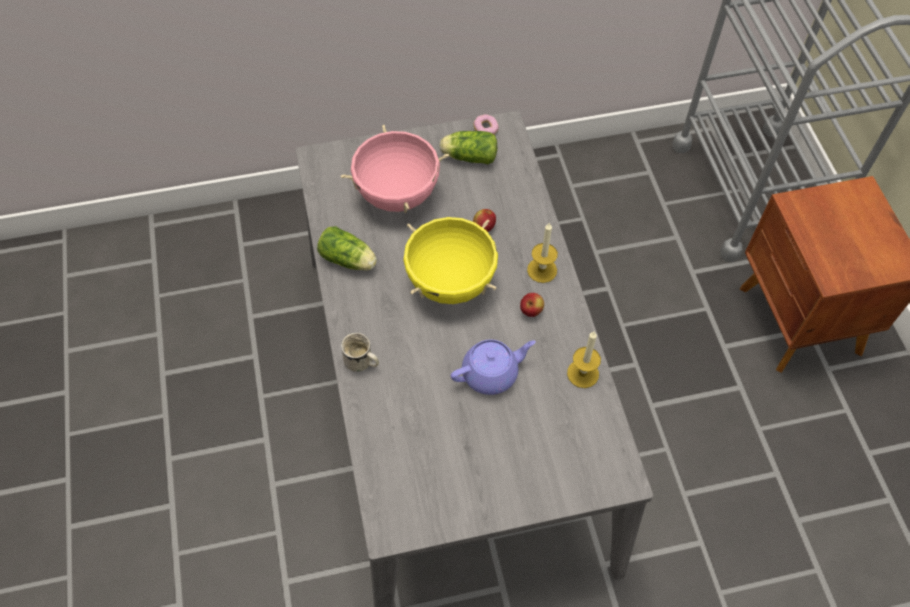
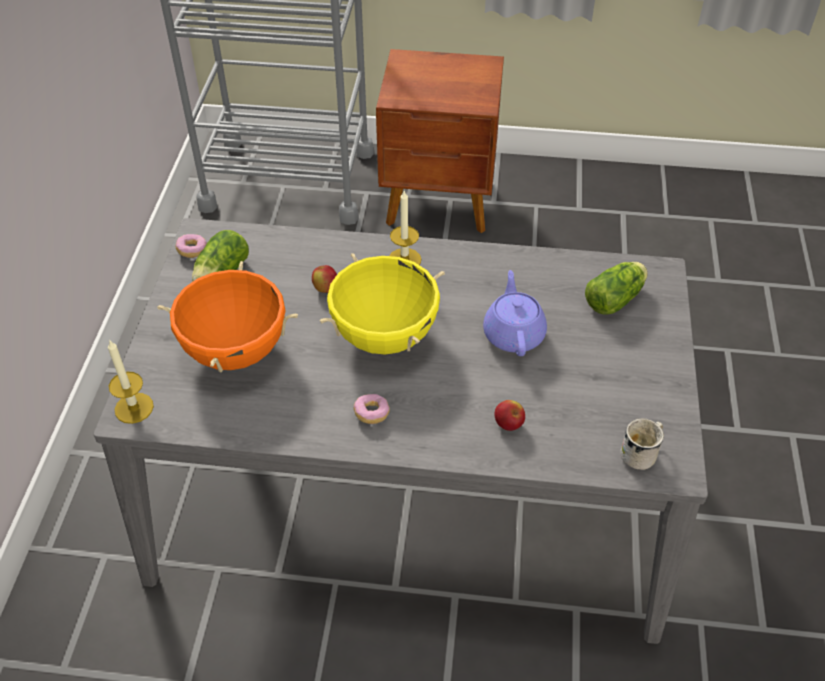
camera: 70 degrees left, 10 degrees down
(349, 260) = (306, 420): lettuce -> lettuce (616, 298)
(362, 362) = (456, 442): white mug -> white mug (642, 453)
(370, 299) = (371, 413): none -> donut
(397, 195) = (236, 350): pink cooking pot -> orange cooking pot
(531, 311) = (450, 282): apple -> apple (508, 424)
(583, 373) = (539, 266): candle -> candle (134, 408)

